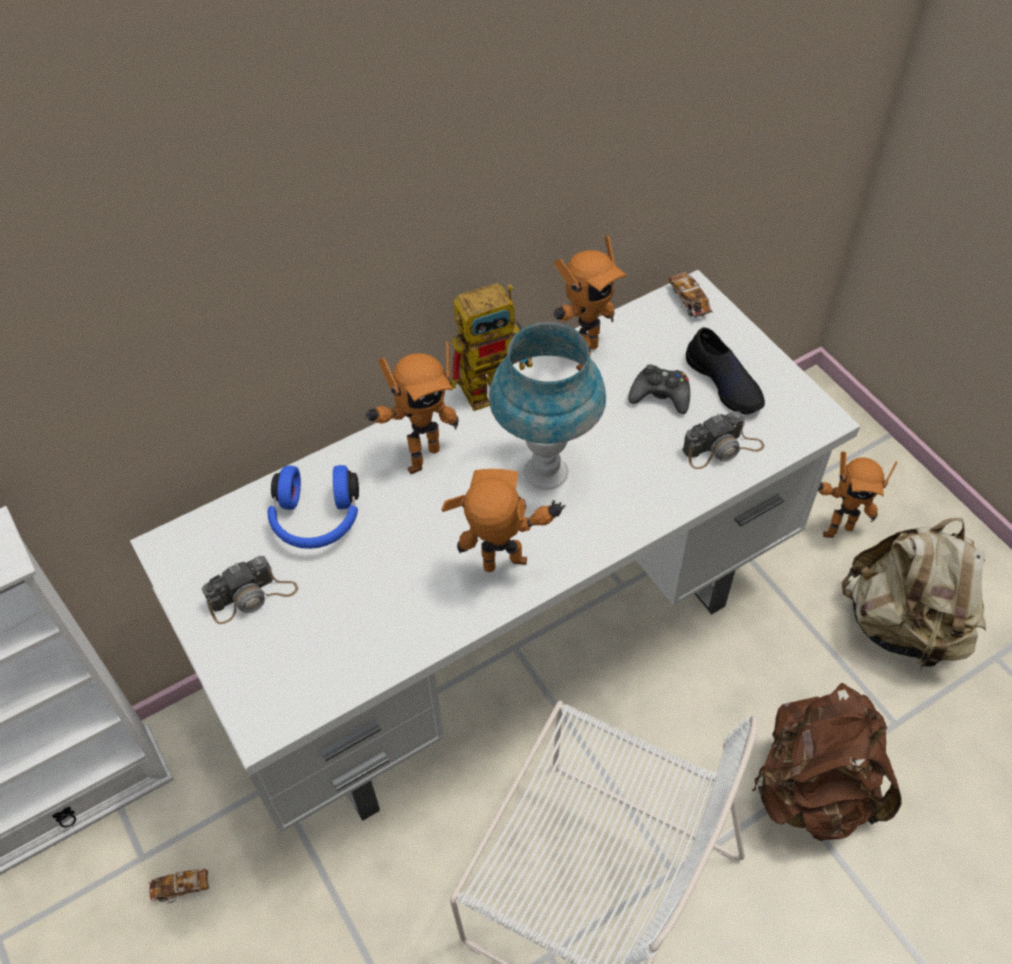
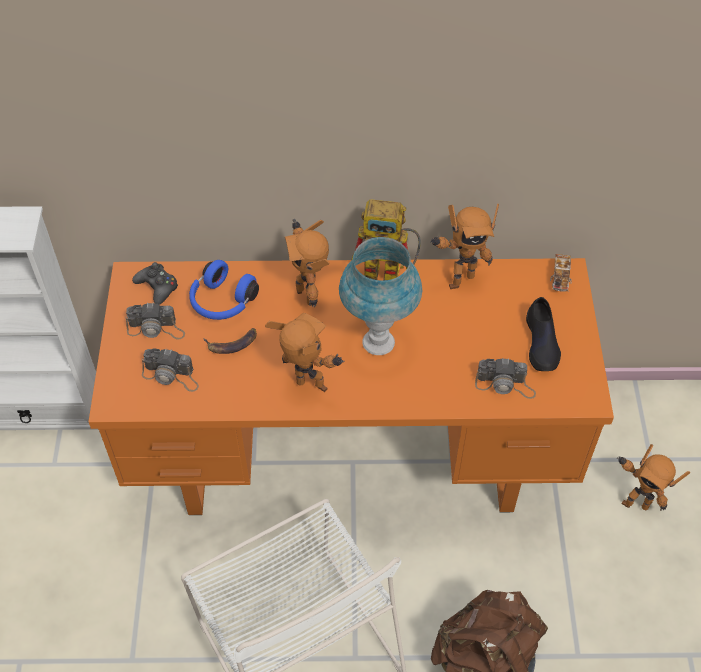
camera: 30 degrees right, 0 degrees up
(180, 888) = (63, 494): toy car -> none
(317, 646) = (171, 375): none -> camera
(367, 564) = (232, 343): none -> banana
(419, 457) = (308, 294): toy robot -> toy robot turned 75 degrees clockwise
(510, 643) = (351, 457): white desk -> orange desk
(660, 395) = (491, 330): black game controller -> black game controller (157, 287)
(903, 625) = (634, 595): beige backpack -> none

